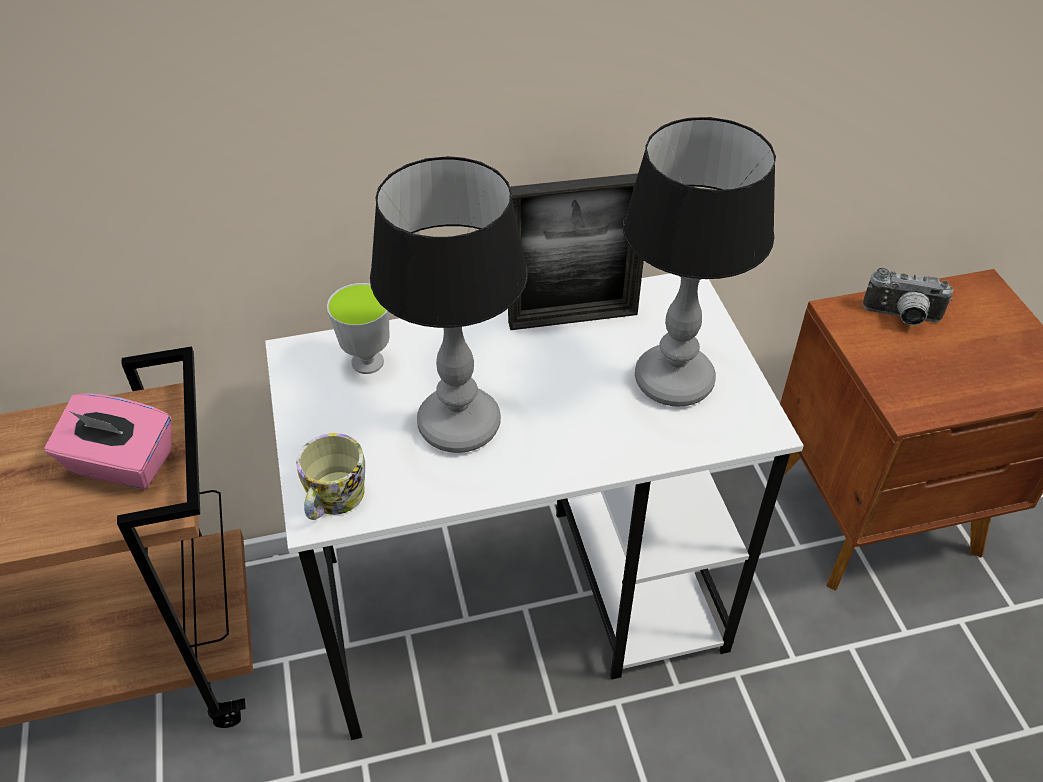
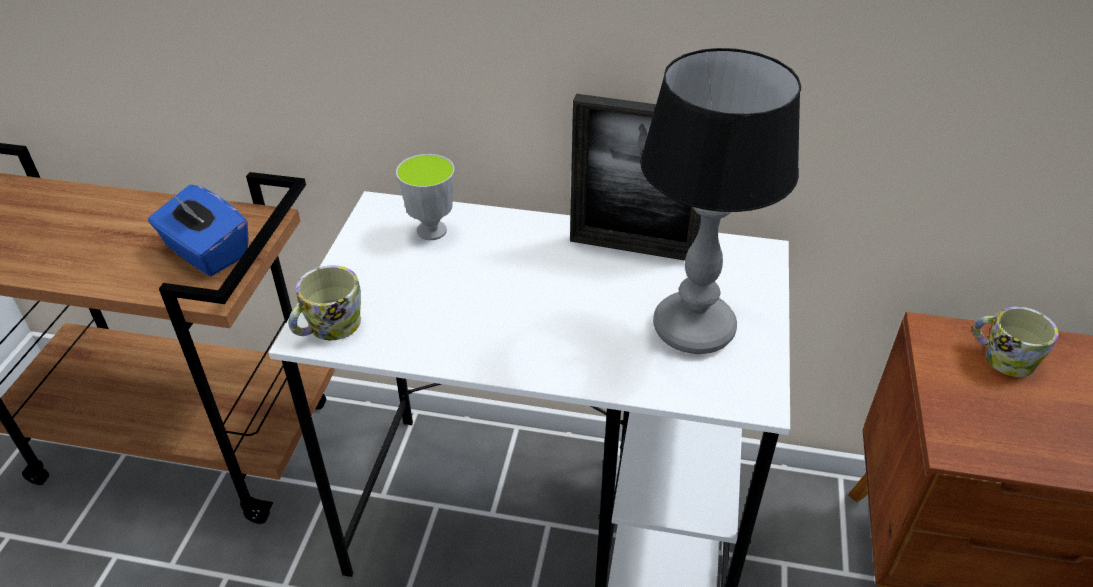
camera: 25 degrees right, 5 degrees down
(121, 464) = (206, 253): pink tissue box -> blue tissue box
(461, 426) = (473, 304): table lamp -> none
(901, 318) = (1002, 357): camera -> mug

